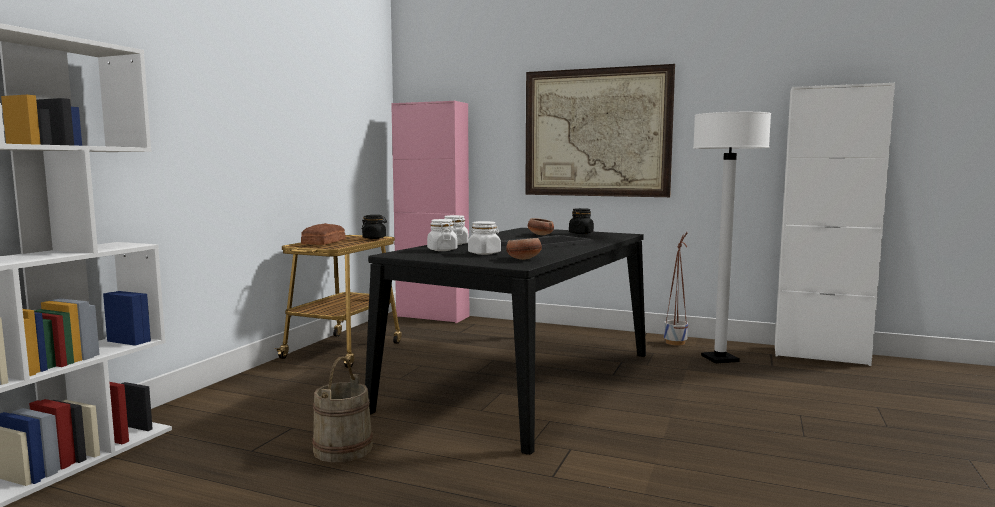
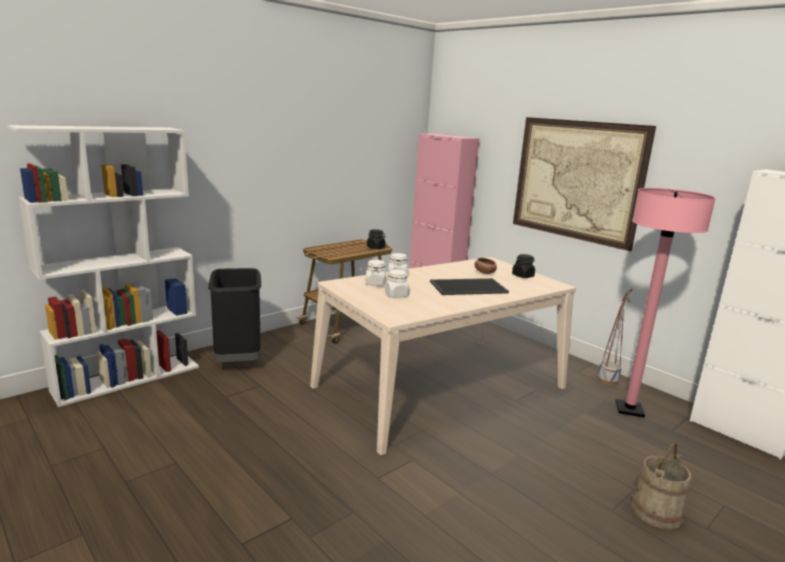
camera: 25 degrees right, 10 degrees up
(229, 410) = (238, 360): none -> black trash can
(322, 242) = (334, 247): bread -> none
(343, 449) = (274, 412): beige bucket -> beige bucket (656, 511)
(523, 259) = (410, 310): bowl -> none
(523, 380) = (440, 386): black dining table -> beige dining table
(720, 359) = (629, 409): white floor lamp -> pink floor lamp

